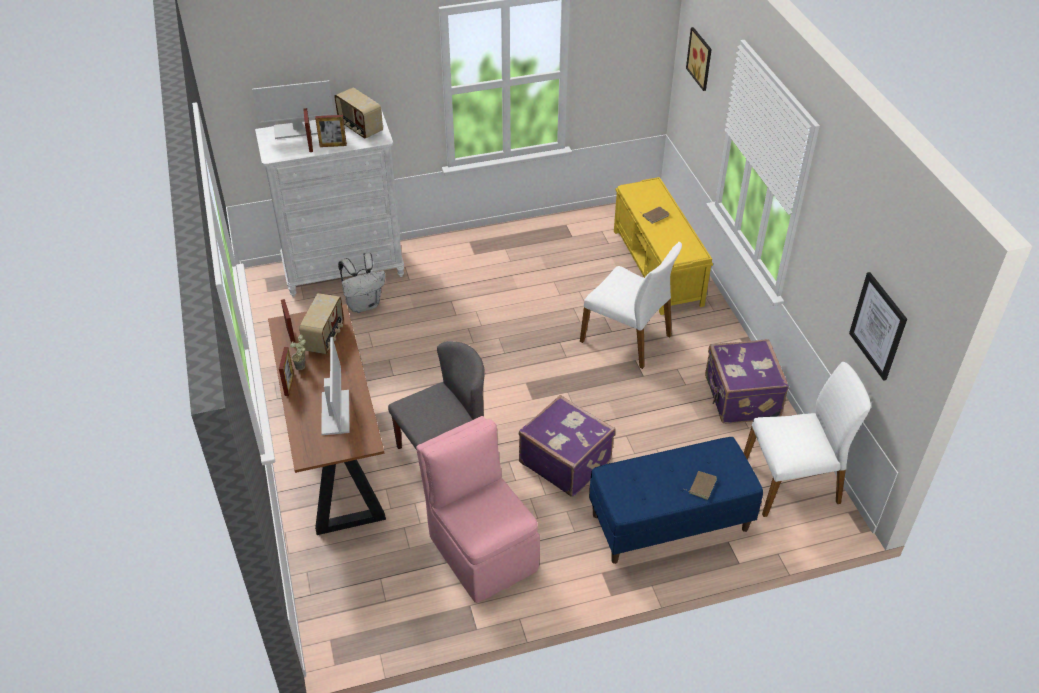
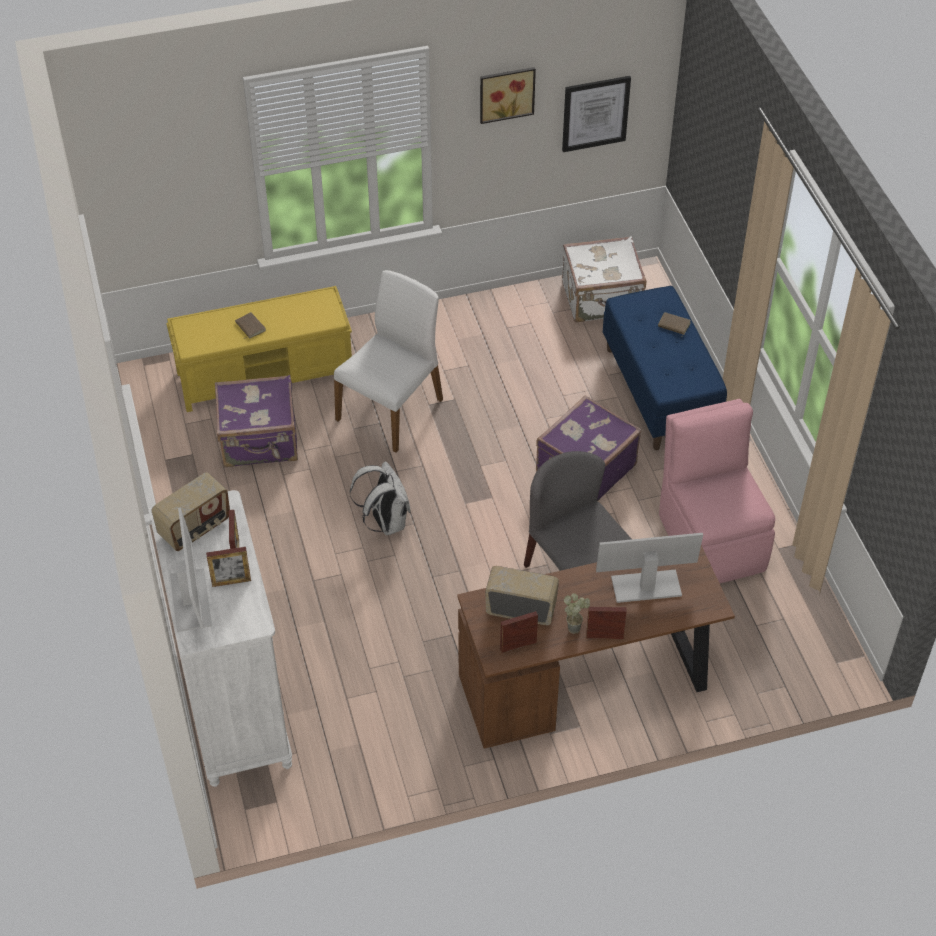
camera: 90 degrees left, 5 degrees up
(364, 304) = (313, 677): white backpack -> white backpack (385, 522)
(482, 550) = (710, 540): pink chair -> pink chair turned 105 degrees clockwise
(701, 58) = (155, 158): picture -> picture (506, 93)
(740, 398) = (489, 324): purple suitcase -> purple suitcase (260, 442)
(792, 482) = (602, 300): white chair -> white suitcase

